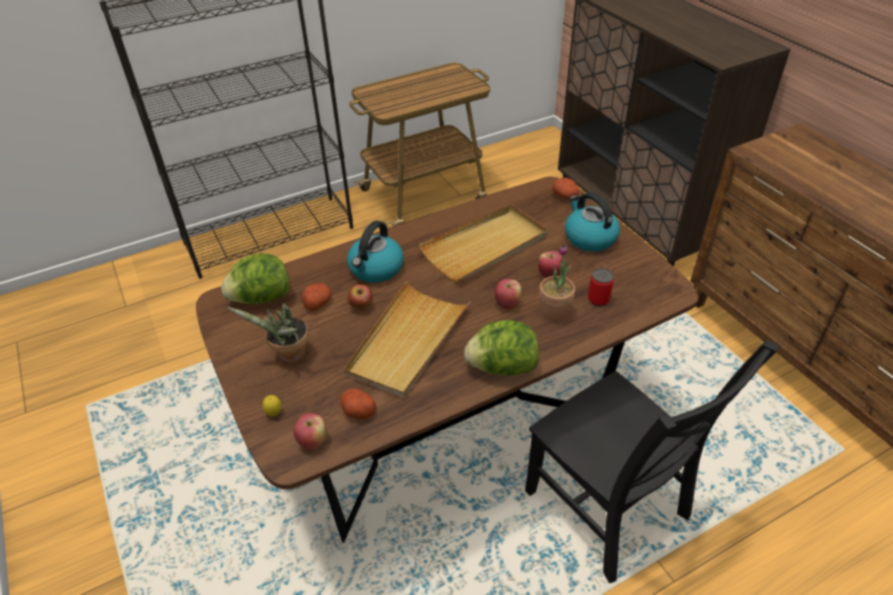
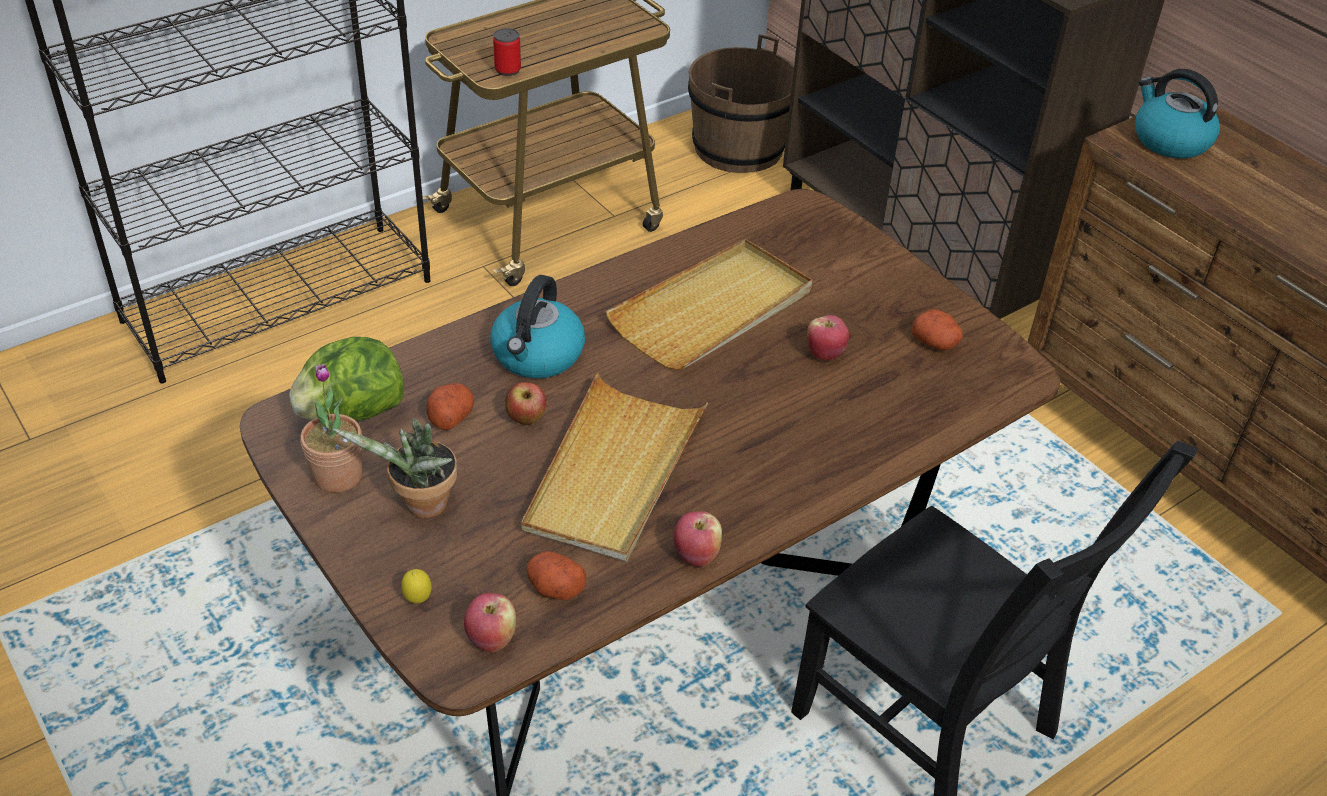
camera: 10 degrees left, 0 degrees up
(502, 367) = (772, 506): lettuce -> none
(507, 304) = (764, 405): apple -> apple (696, 556)
(535, 159) = (738, 148): none -> brown bucket
(554, 312) = (841, 415): potted plant -> potted plant (337, 476)
(565, 196) = (831, 221): potato -> potato (935, 342)
(589, 237) = (878, 290): kettle -> kettle (1169, 140)
(598, 299) = (907, 391): can -> can (507, 70)

